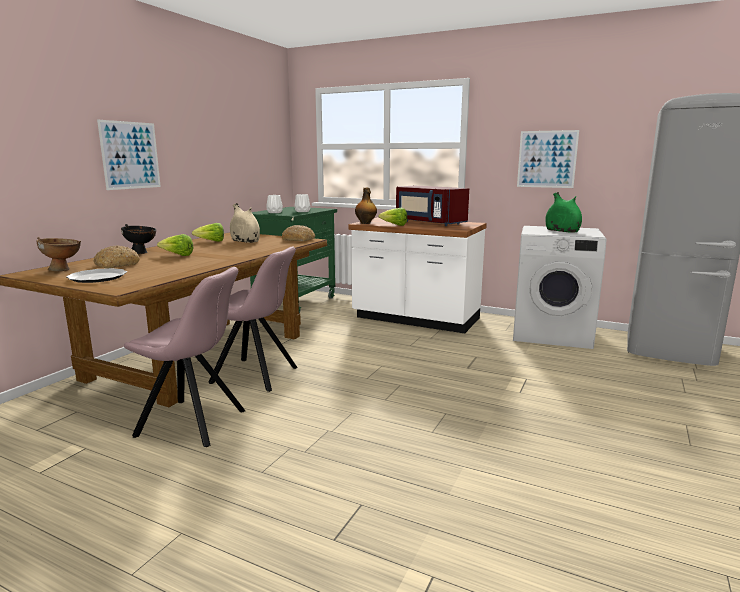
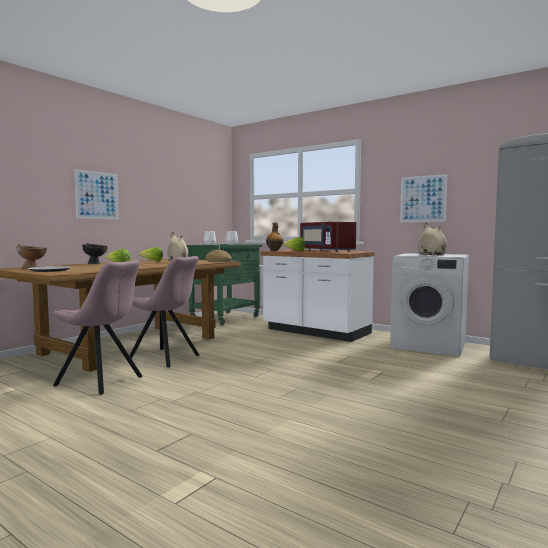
camera: 10 degrees right, 10 degrees down
(116, 265) = (71, 267): bread -> none
(562, 231) = (431, 255): green vase -> beige vase

